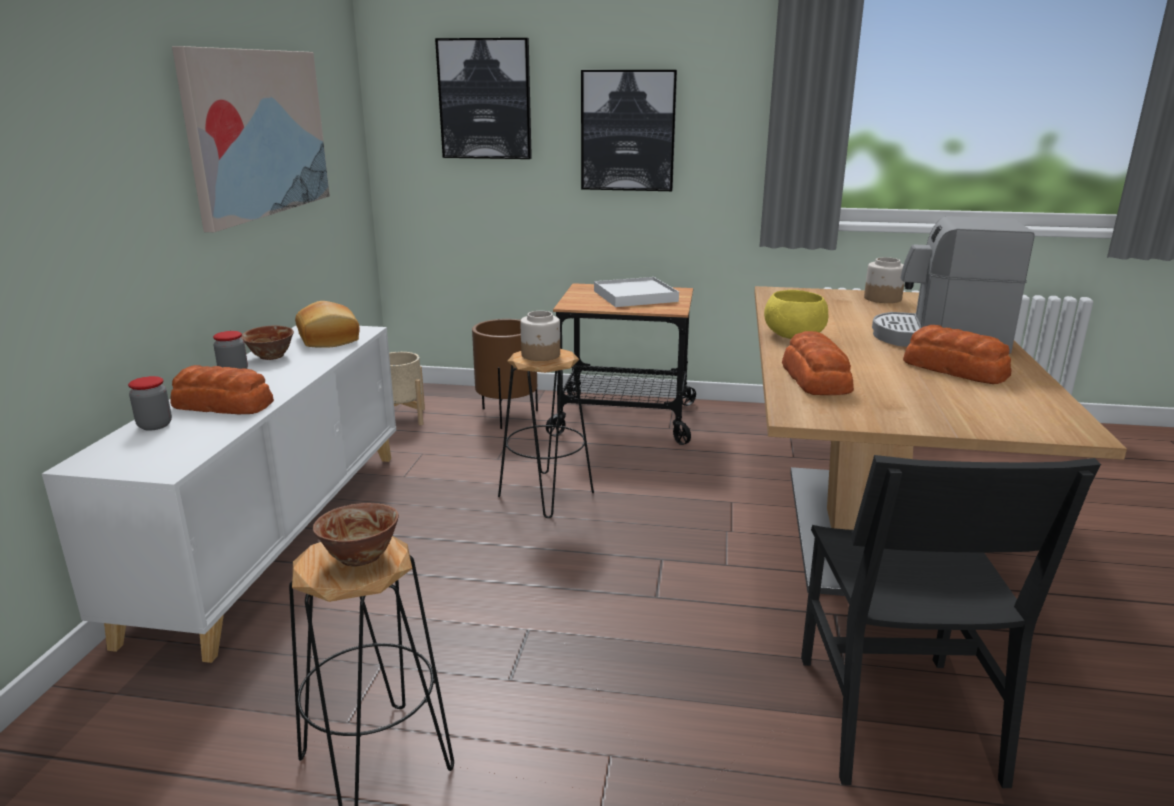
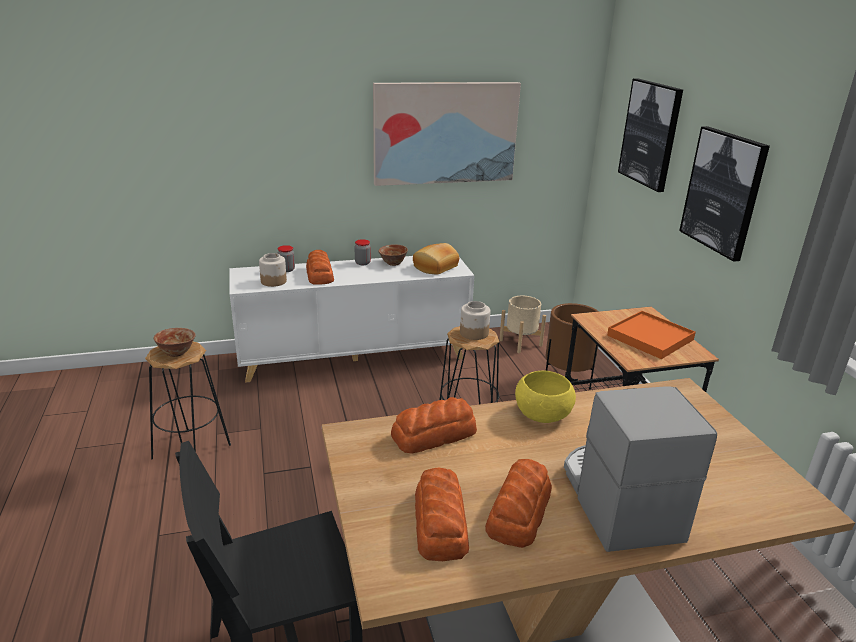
camera: 65 degrees right, 5 degrees up
(635, 296) = (649, 337): white tray -> orange tray
(882, 298) = (739, 456): jar -> jar (274, 281)
(975, 399) = (440, 523): none -> bread

